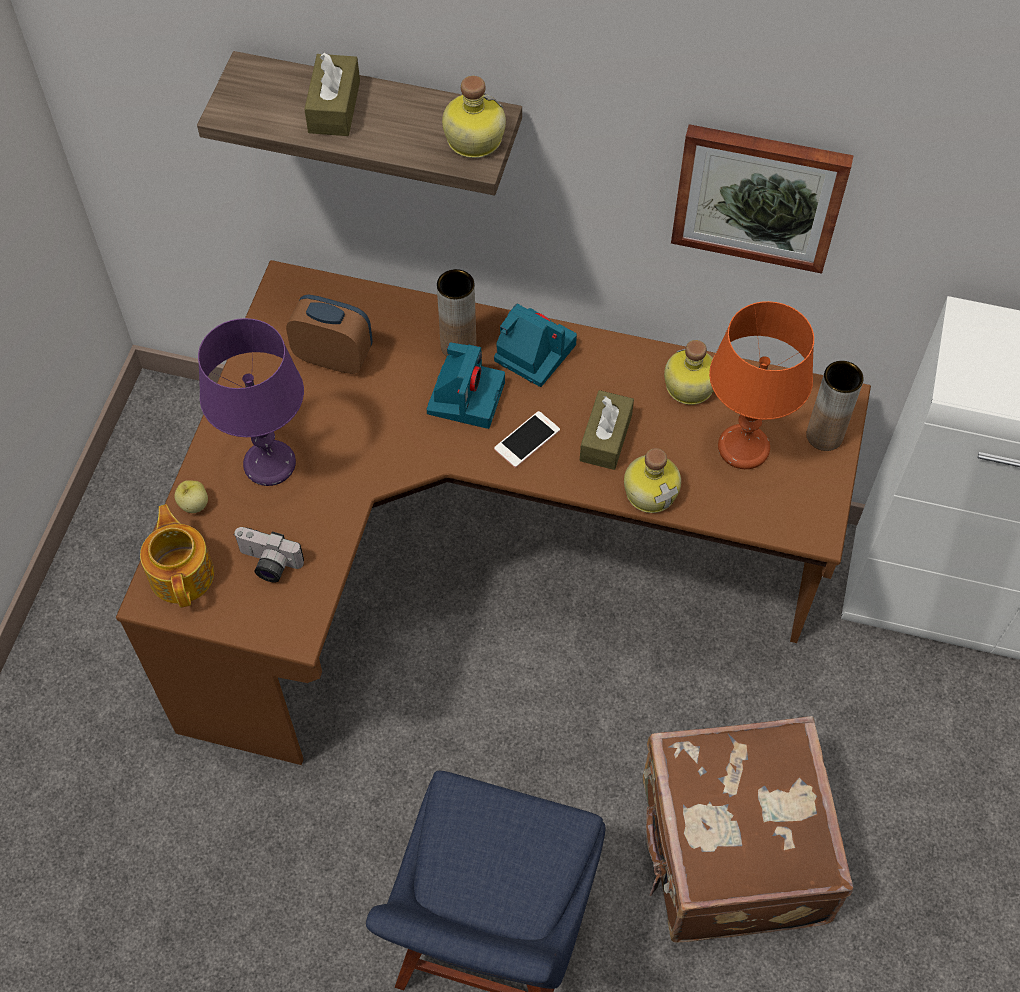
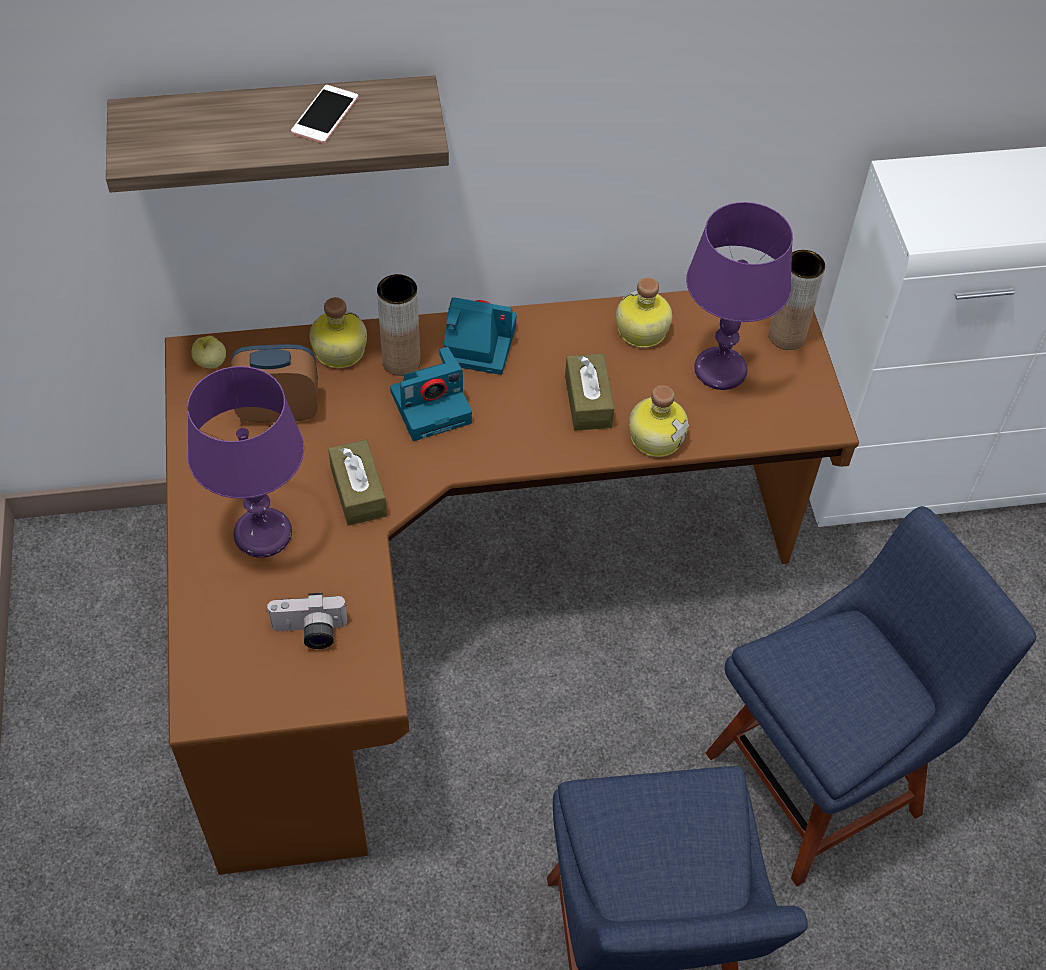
camera: 25 degrees left, 5 degrees down
(182, 573) = (222, 673): teapot -> none
(193, 504) = (200, 600): apple -> apple (210, 362)
(334, 107) = (245, 124): brown tissue box -> brown tissue box (358, 491)
(465, 396) = (432, 405): camera -> camera turned 75 degrees clockwise
(472, 139) = (403, 117): bottle -> bottle (338, 351)
(527, 440) = (513, 427): phone -> phone (325, 115)
(729, 853) = (822, 778): brown suitcase -> blue chair
(744, 447) = (720, 369): orange table lamp -> purple table lamp
(759, 195) = (683, 107): picture -> none

